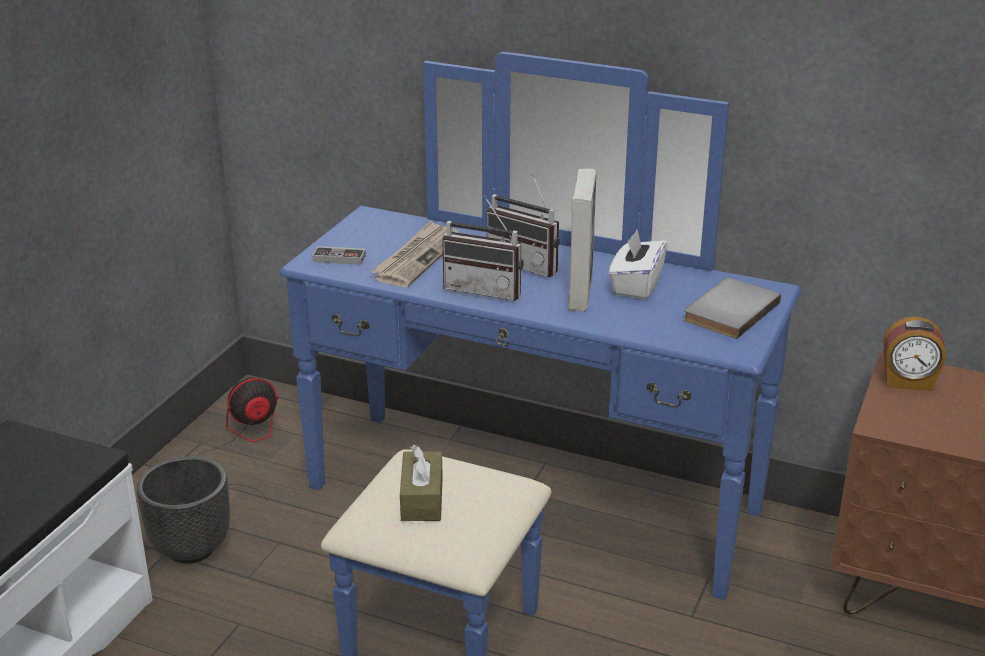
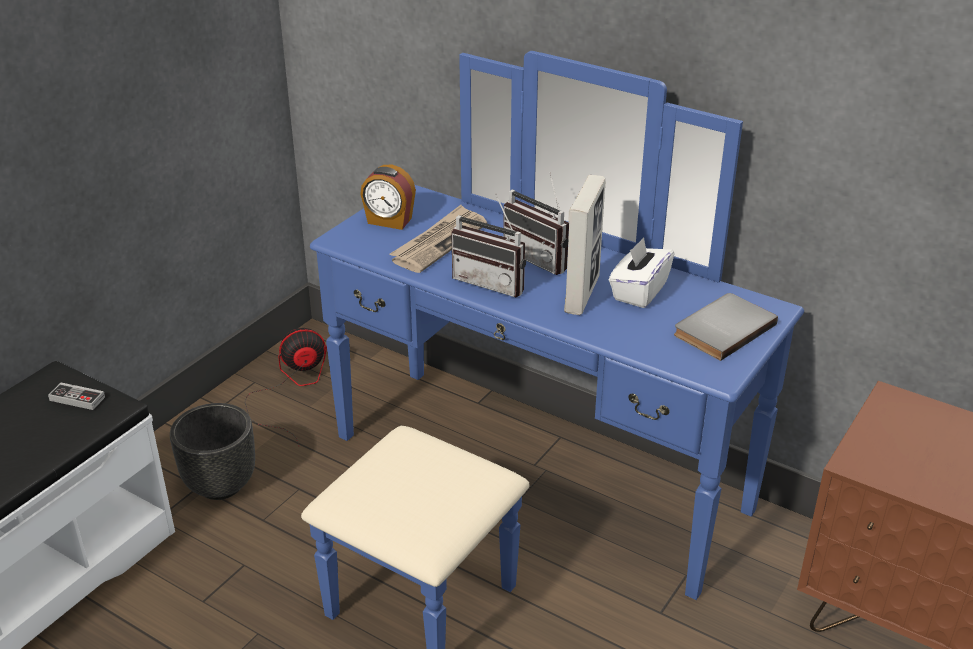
camera: 10 degrees right, 5 degrees up
(339, 258) = (367, 236): game controller -> game controller (77, 398)
(422, 498) = (400, 481): brown tissue box -> none
(908, 382) = (897, 418): alarm clock -> alarm clock (389, 221)

